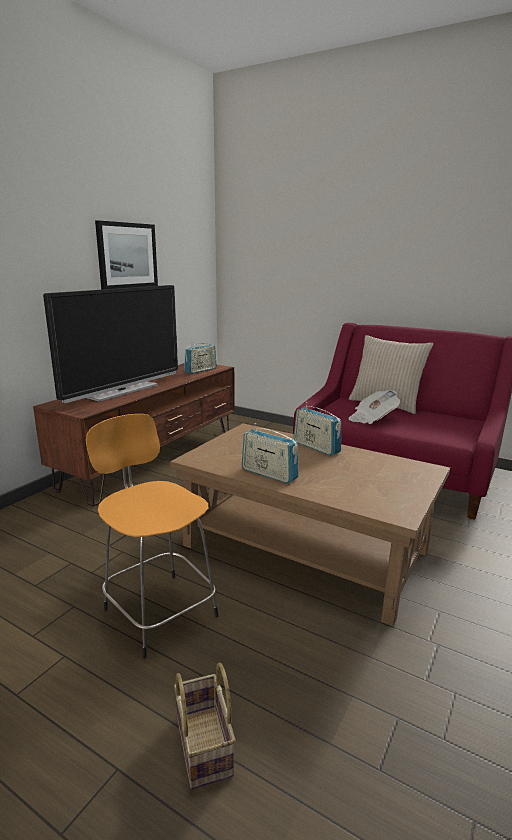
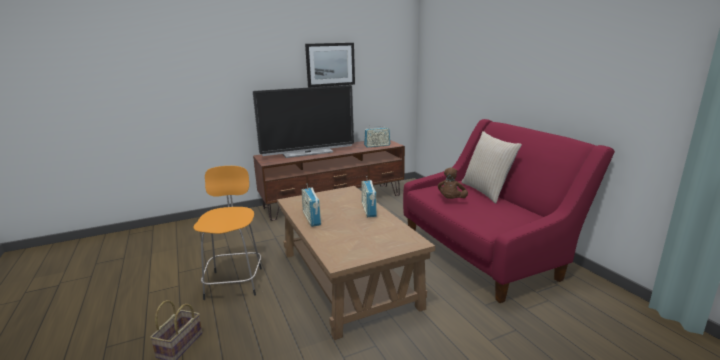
camera: 35 degrees right, 0 degrees up
(372, 419) = (451, 200): newspaper -> brown plush toy

